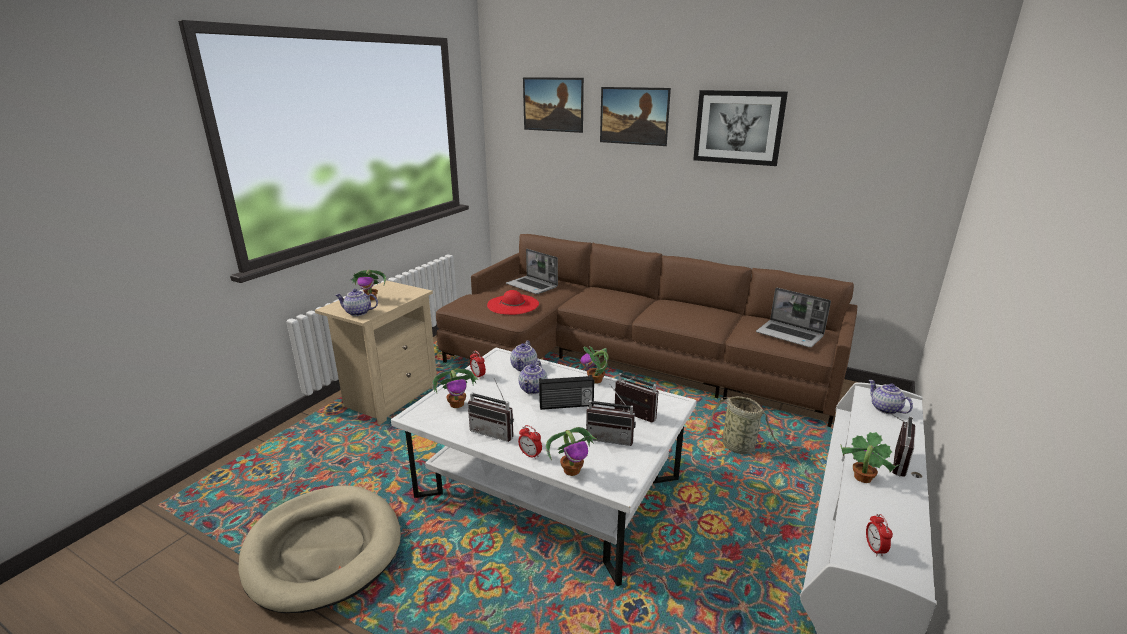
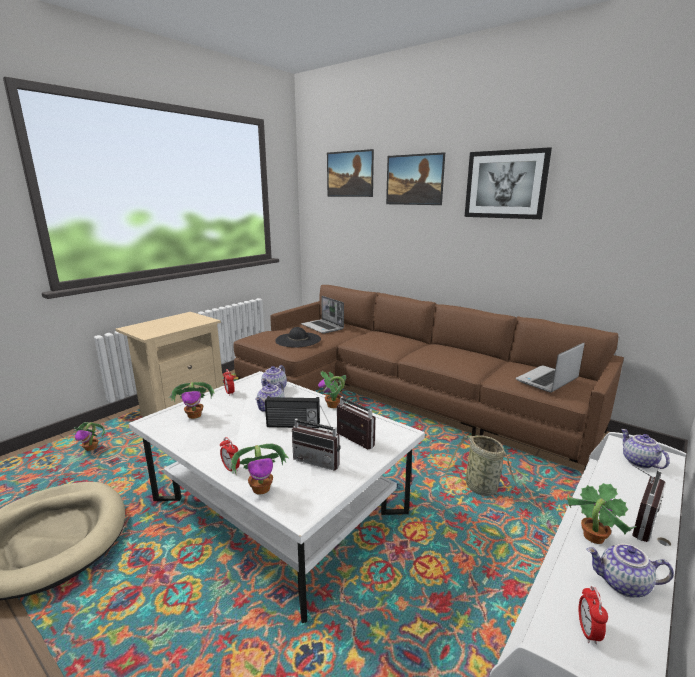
camera: 10 degrees right, 5 degrees down
(358, 313) = (146, 332): teapot -> teapot (623, 585)
(371, 298) = (166, 323): potted plant -> potted plant (91, 448)
(495, 431) = (212, 443): radio -> none
(513, 304) = (298, 340): red hat -> black hat
(790, 335) = (547, 380): laptop -> laptop turned 90 degrees clockwise

